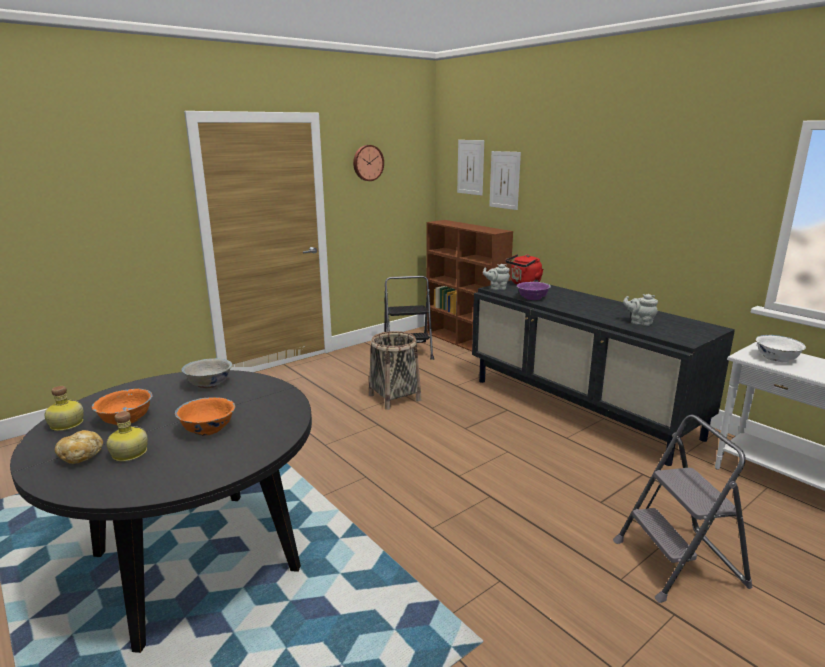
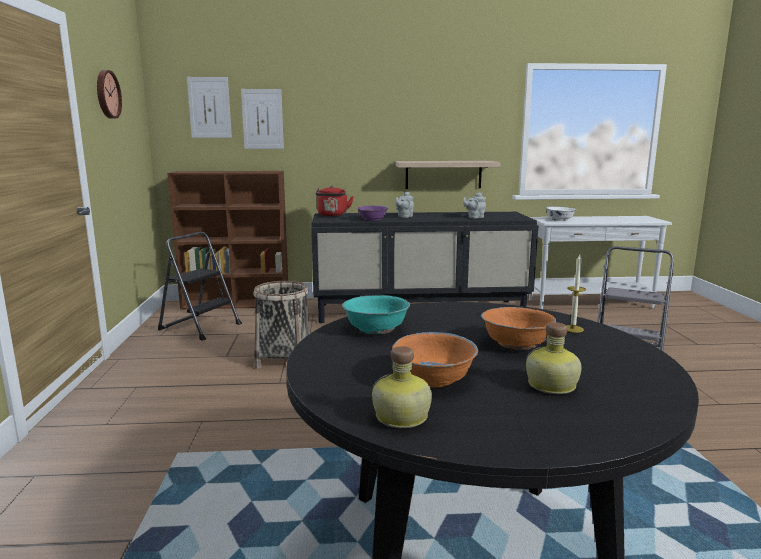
camera: 55 degrees left, 5 degrees down
(82, 456) = (533, 412): bread -> none
(209, 383) = (376, 329): white bowl -> turquoise bowl
(260, 441) = (572, 329): none -> candle
(497, 288) = (325, 220): grey teapot -> grey teapot (404, 216)
(664, 261) = (443, 174): none -> shelf

